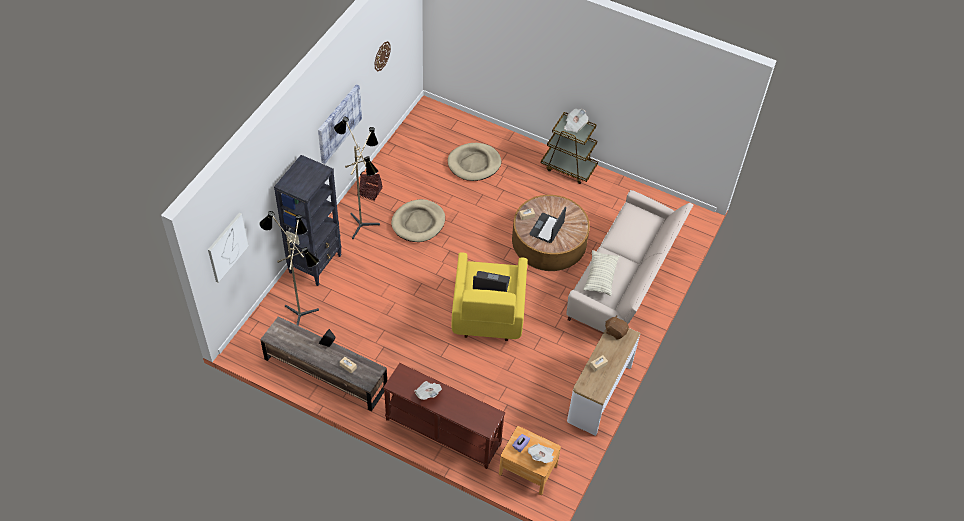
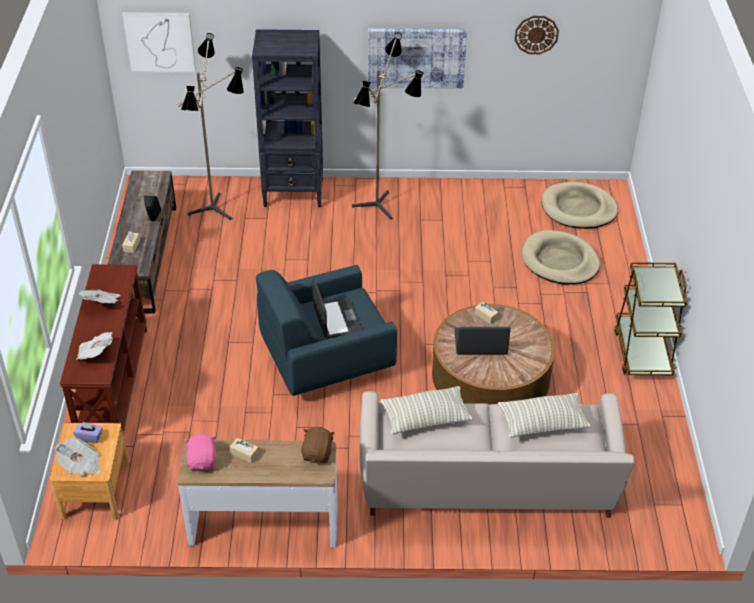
camera: 65 degrees right, 10 degrees down
(370, 192) = (433, 194): basket -> none
(418, 222) = (421, 249): beige dog bed -> beige dog bed (578, 209)
(488, 313) = (325, 361): yellow armchair -> blue armchair
(574, 125) = (665, 284): newspaper -> newspaper (95, 353)
(593, 386) = (203, 461): none -> pink plush toy
(631, 230) = (542, 423): none -> pillow

